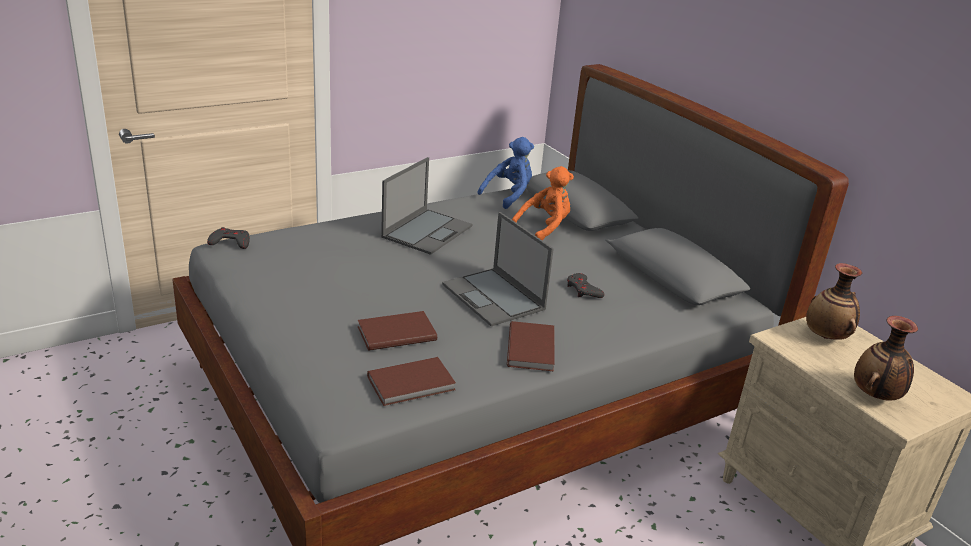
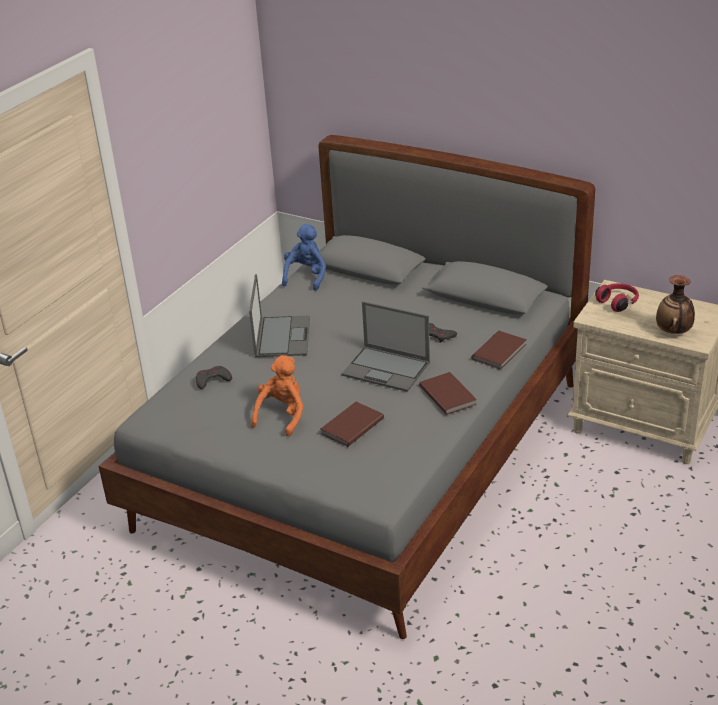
camera: 25 degrees left, 5 degrees up
(230, 242) = (147, 413): grey game controller -> grey game controller (212, 380)
(413, 384) = (401, 455): brown book -> brown book (500, 352)
(544, 228) = (362, 295): orange plush toy -> orange plush toy (282, 415)
(826, 337) = (618, 302): vase -> red headphones

